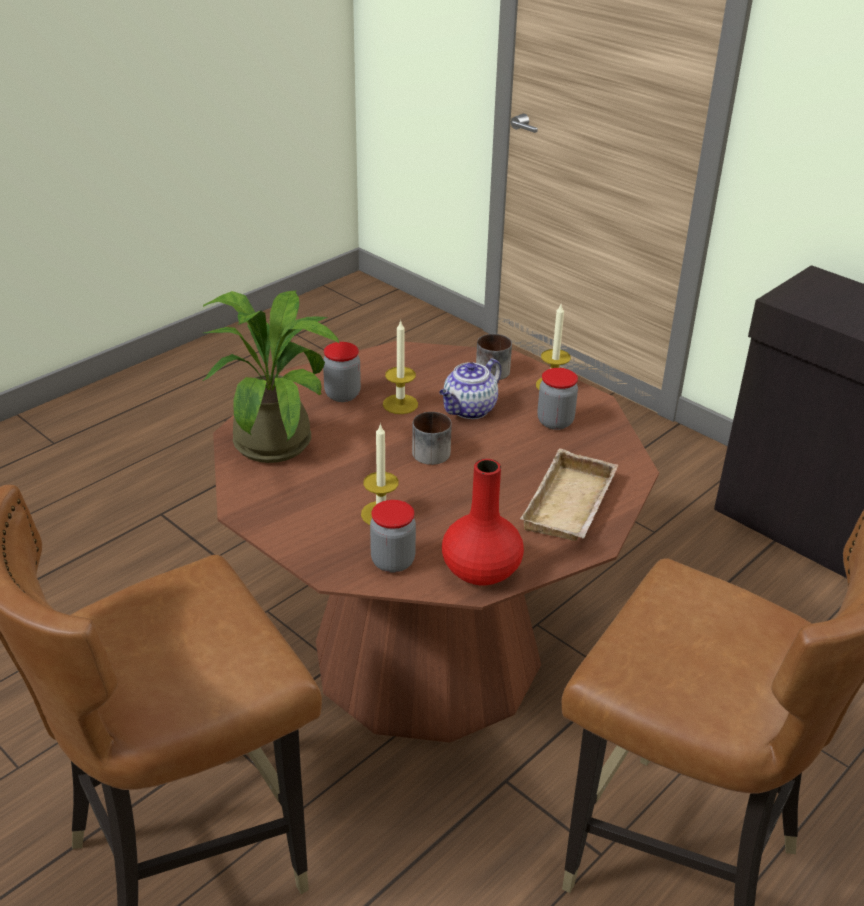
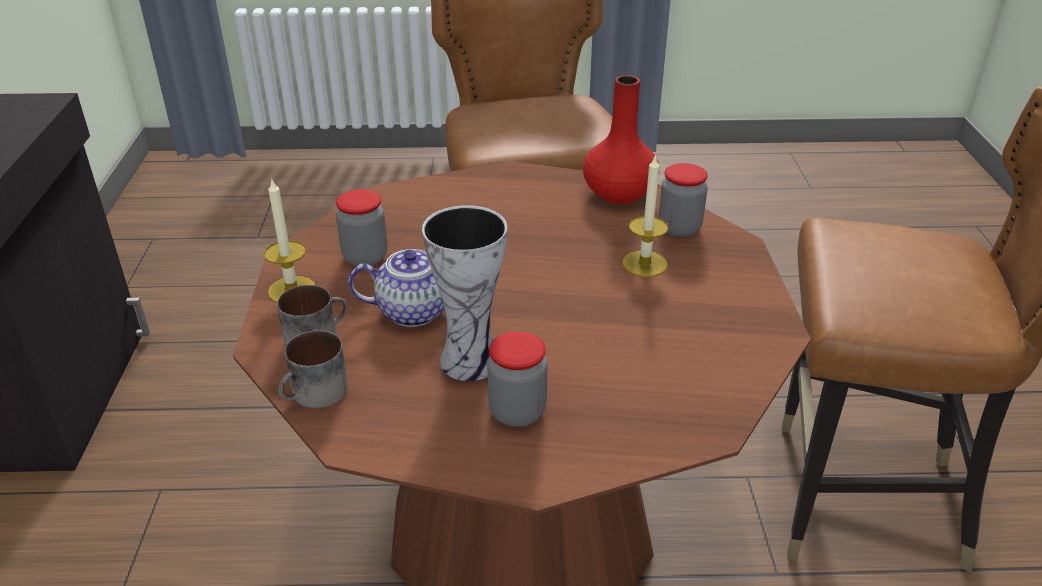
camera: 135 degrees left, 0 degrees up
(278, 438) = (662, 394): potted plant -> none
(400, 404) = (472, 359): candle -> vase
(429, 450) = (521, 293): mug -> mug (315, 395)
(572, 506) = (483, 196): beige tray -> none

